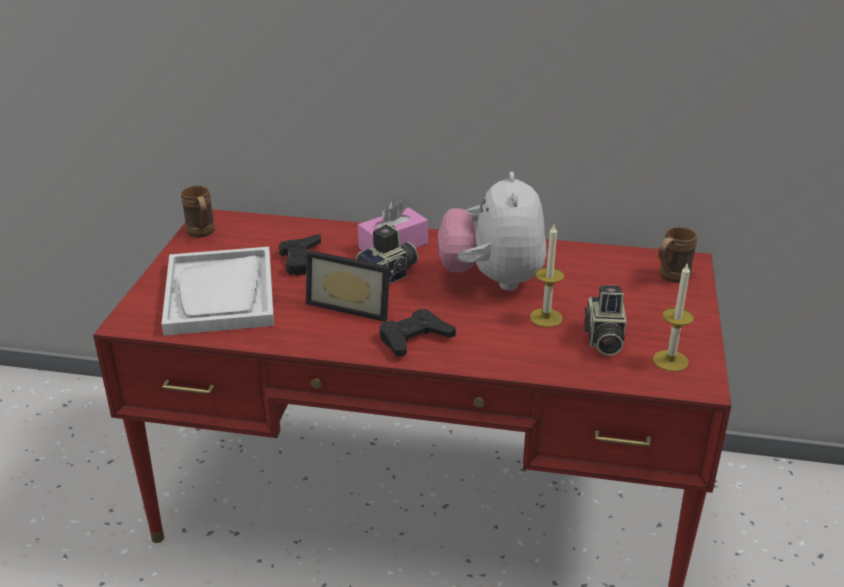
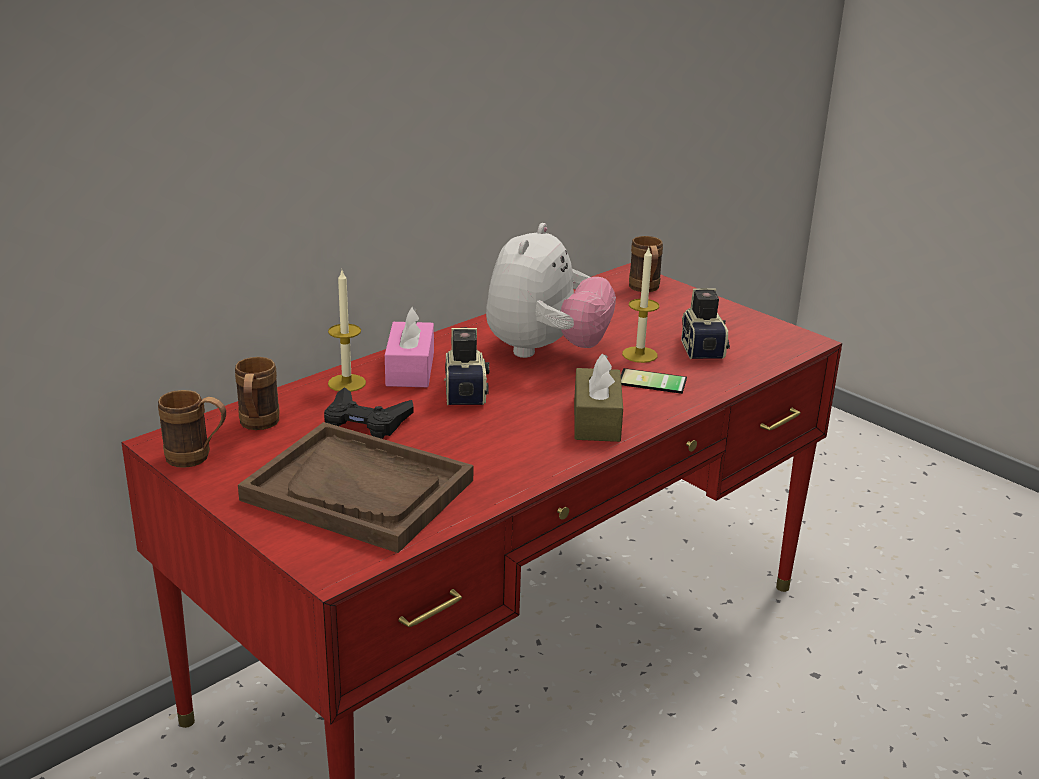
camera: 55 degrees left, 5 degrees down
(220, 294) = (359, 490): white tray -> brown tray
(258, 233) = (257, 426): none -> brown mug
(351, 305) = (492, 428): picture frame -> none
(414, 338) = (596, 420): black game controller -> brown tissue box
(492, 280) = (545, 351): plush toy -> plush toy turned 105 degrees counterclockwise
(505, 340) = (651, 383): none -> phone
(603, 339) = (702, 347): camera -> camera turned 135 degrees counterclockwise
(670, 360) = (762, 337): candle -> candle (347, 383)

